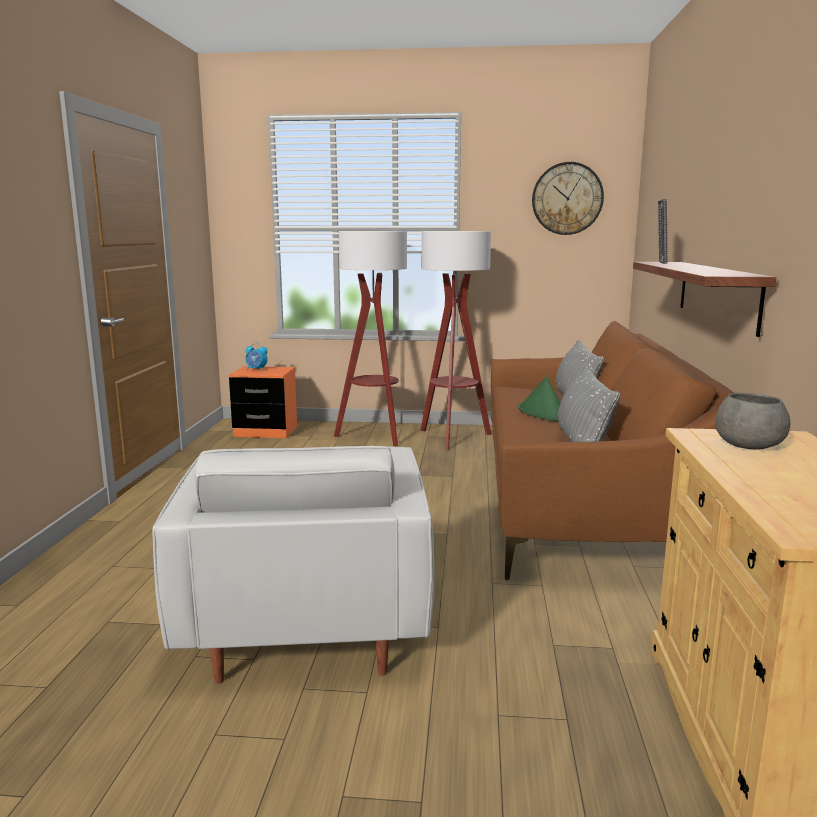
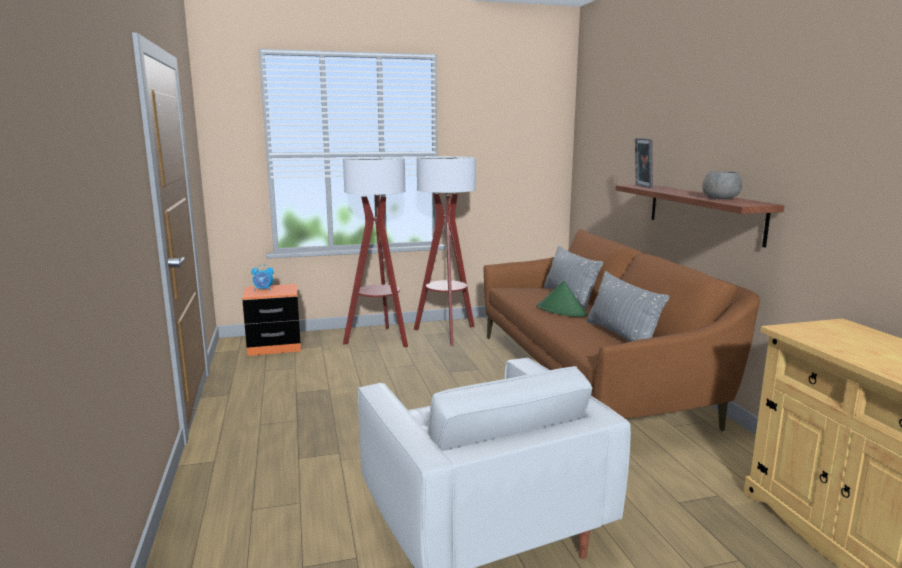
camera: 20 degrees left, 0 degrees up
(567, 198) = (522, 128): wall clock -> none
(747, 445) = (831, 334): grey bowl -> grey bowl (719, 198)

